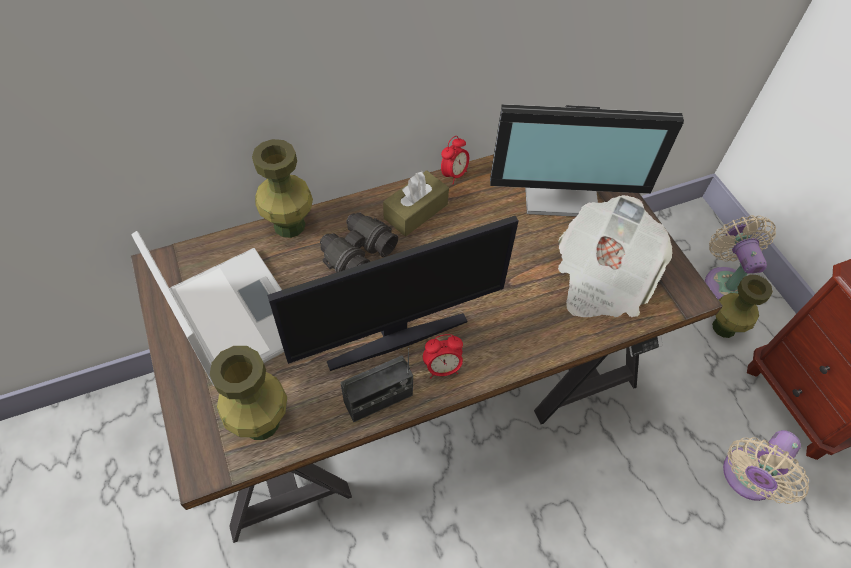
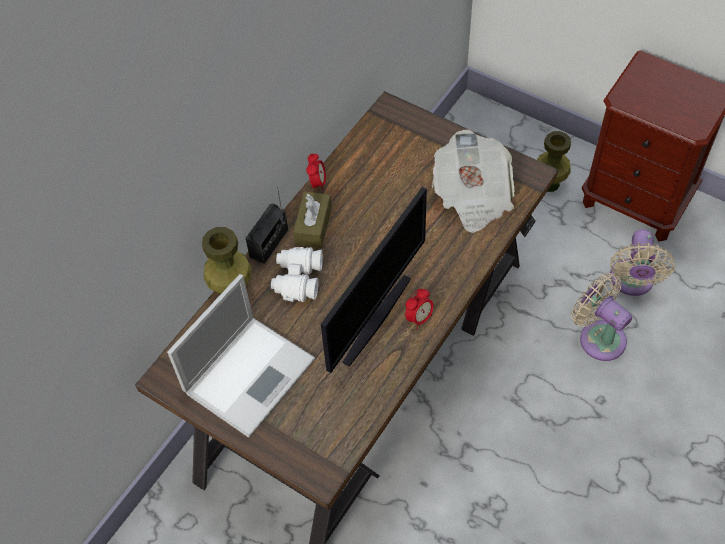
camera: 30 degrees left, 0 degrees up
(234, 313) = (250, 373): laptop -> laptop turned 105 degrees clockwise
(260, 421) = (333, 425): green vase -> none
(357, 252) = (297, 279): black binoculars -> white binoculars
(378, 399) = (395, 362): radio -> radio (269, 243)
(561, 192) = (401, 152): monitor -> none
(725, 282) = (527, 148): beige fan -> beige fan (598, 337)

